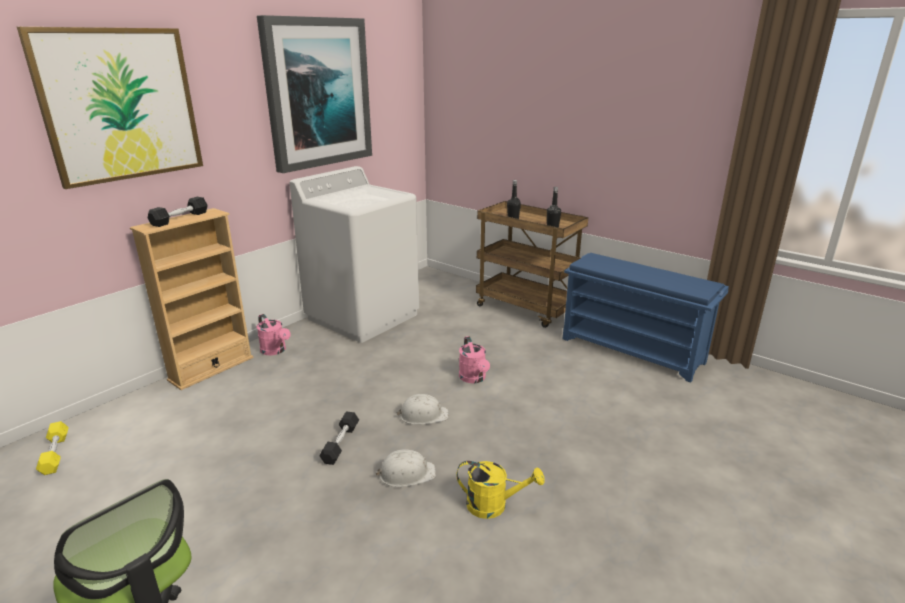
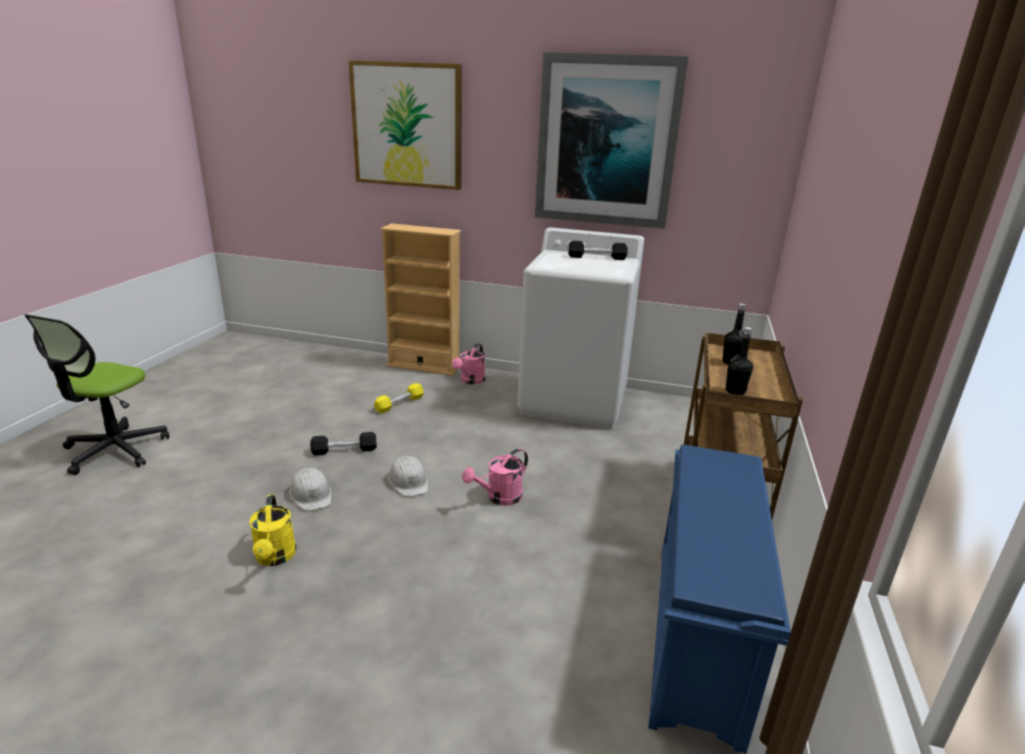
camera: 65 degrees right, 0 degrees up
(55, 454) = (296, 356): yellow dumbbell -> yellow dumbbell (399, 404)
(180, 219) = (420, 228): black dumbbell -> black dumbbell (597, 257)

